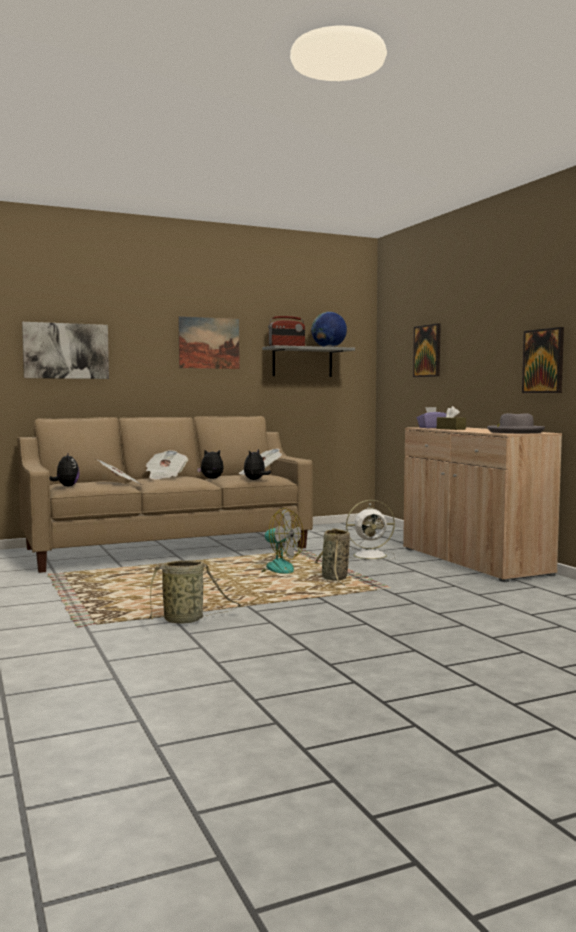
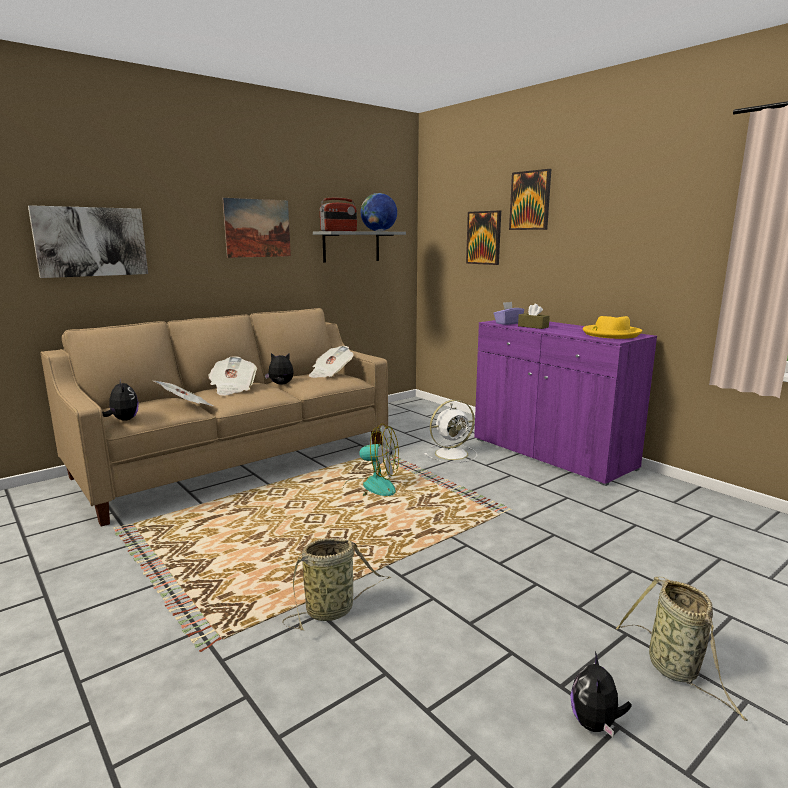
camera: 15 degrees left, 10 degrees up
(255, 480) = (333, 386): plush toy -> plush toy (595, 723)
(335, 579) = (445, 499): basket -> basket (676, 670)
(473, 561) = (551, 454): beige cabinet -> purple cabinet
(515, 432) = (610, 334): grey hat -> yellow hat
(543, 361) = (635, 260): picture -> picture (530, 200)

